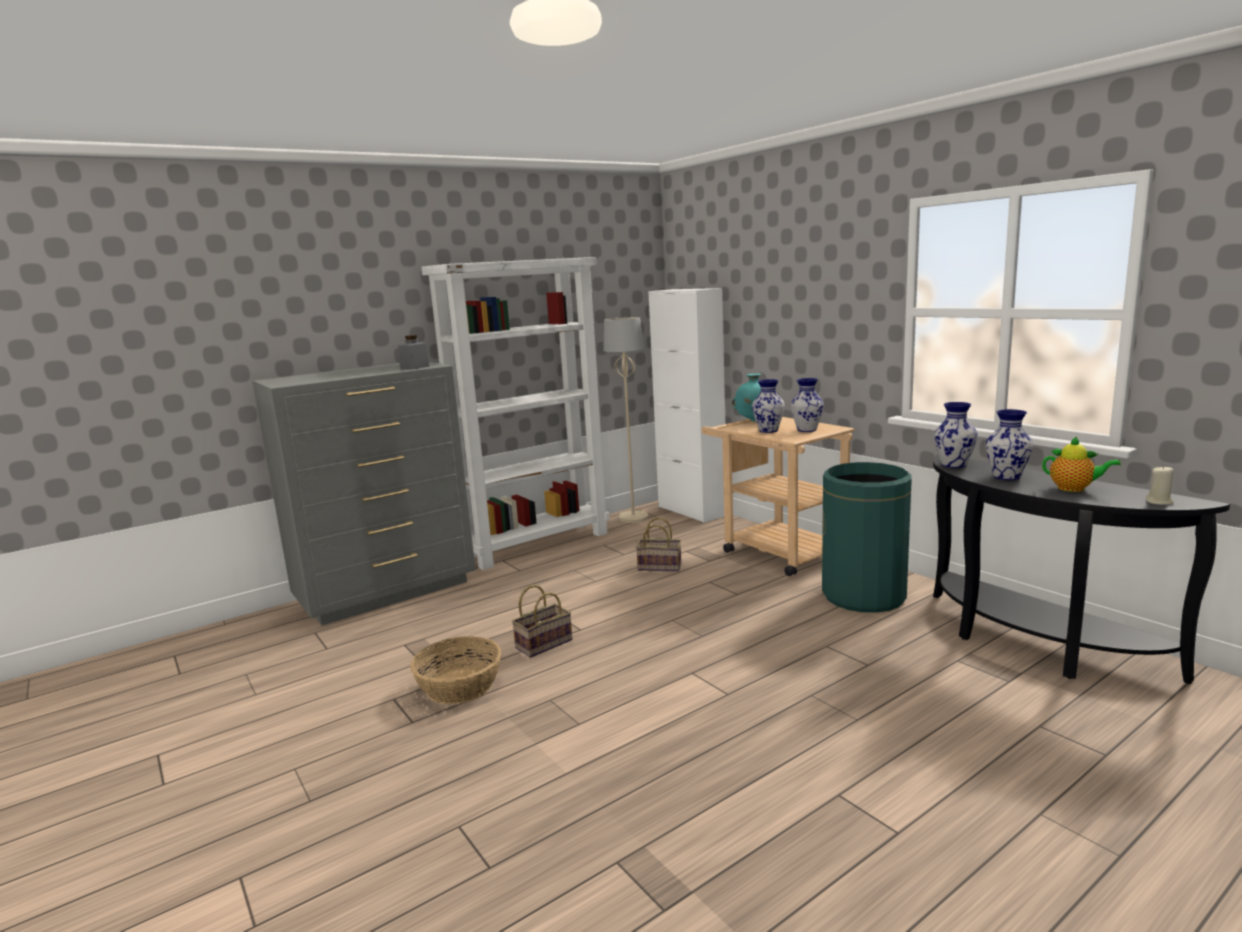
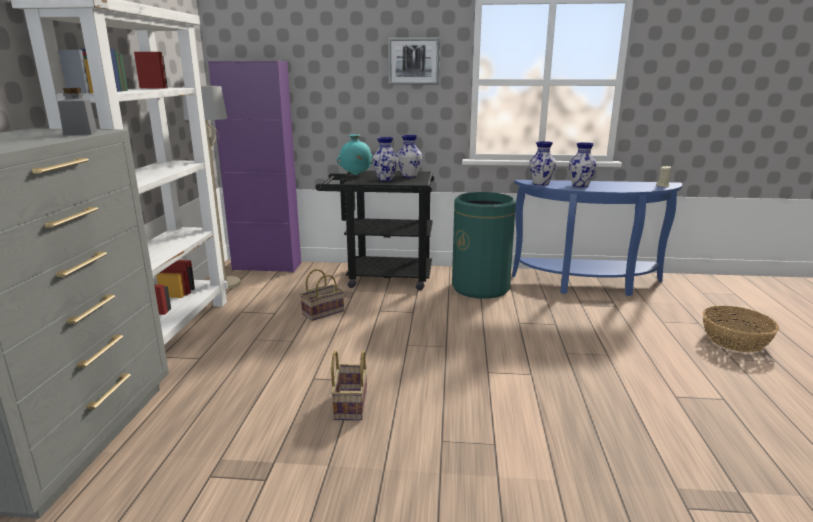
camera: 50 degrees left, 5 degrees up
(460, 686) = (350, 476): basket -> basket (735, 340)
(692, 511) = (267, 266): white cabinet -> purple cabinet
(775, 550) = (381, 277): beige cart -> black cart
(840, 285) = (413, 61): none -> picture
(1032, 644) = (589, 285): black console table -> blue console table
(1074, 489) = (621, 186): teapot -> none

